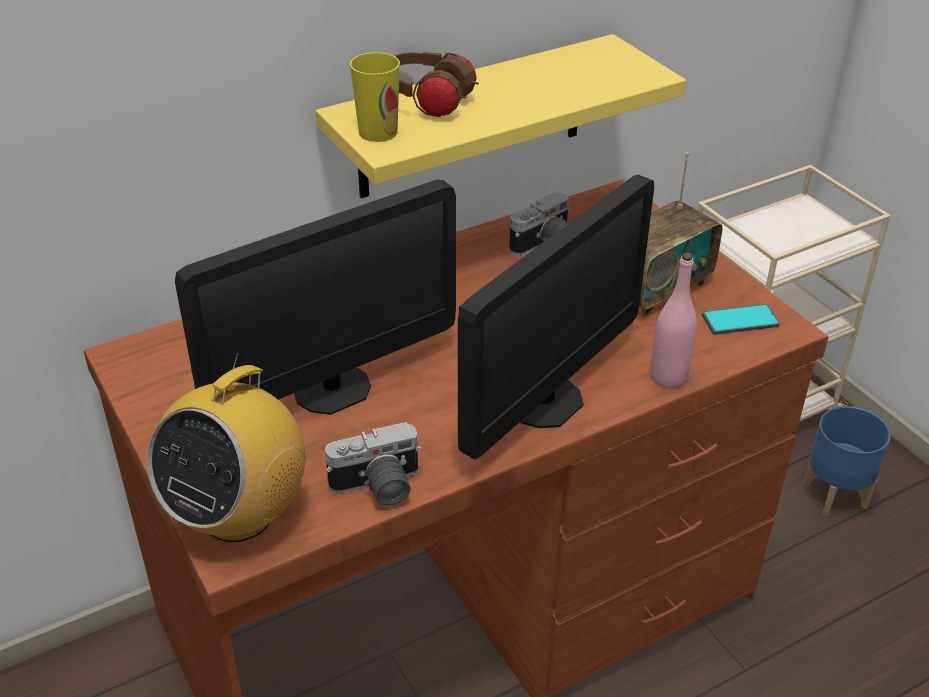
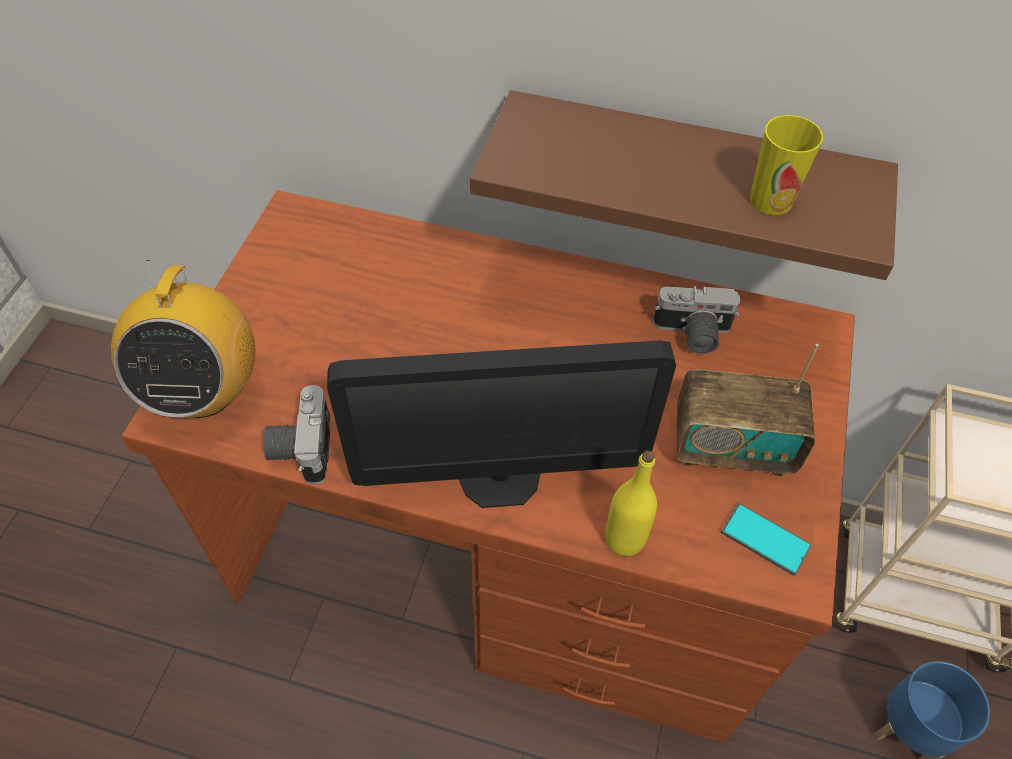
camera: 45 degrees right, 15 degrees up
(238, 514) = (203, 391): radio -> radio turned 75 degrees counterclockwise
(332, 389) = (374, 340): monitor -> none
(378, 132) = (522, 144): cup -> cup (771, 200)
(378, 488) = (301, 447): camera -> camera turned 60 degrees clockwise
(428, 103) = (604, 139): brown headphones -> none
(472, 118) = (686, 172): yellow shelf -> brown shelf
(668, 377) = (624, 539): pink bottle -> yellow bottle

